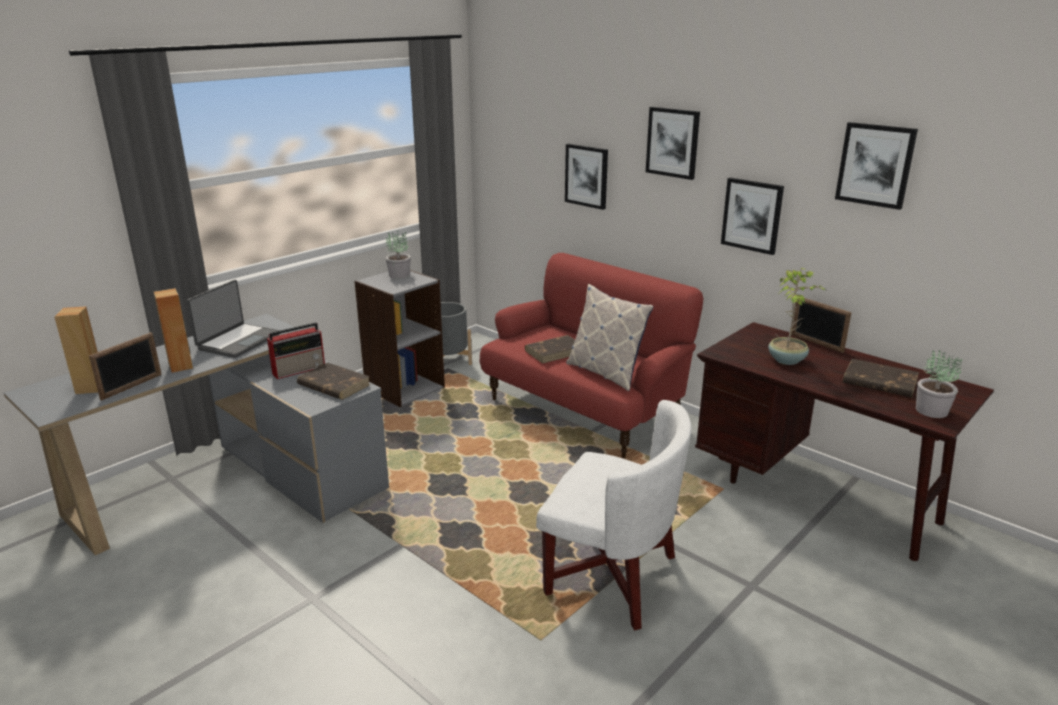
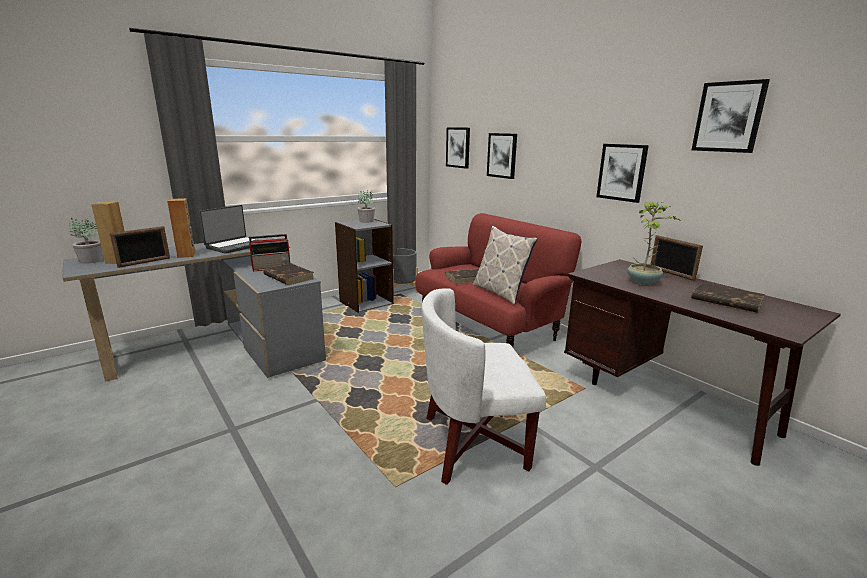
camera: 10 degrees right, 5 degrees down
(612, 577) = (473, 443): white armchair -> white armchair turned 135 degrees clockwise
(673, 142) = (563, 121): picture -> picture (458, 147)
(931, 411) = (777, 323): potted plant -> potted plant (91, 261)

